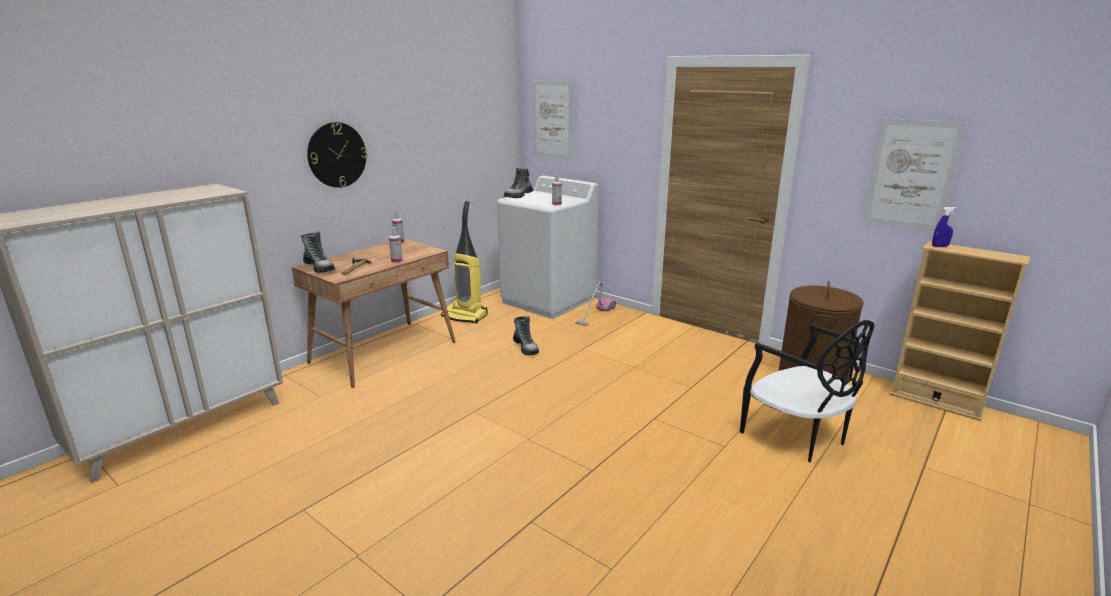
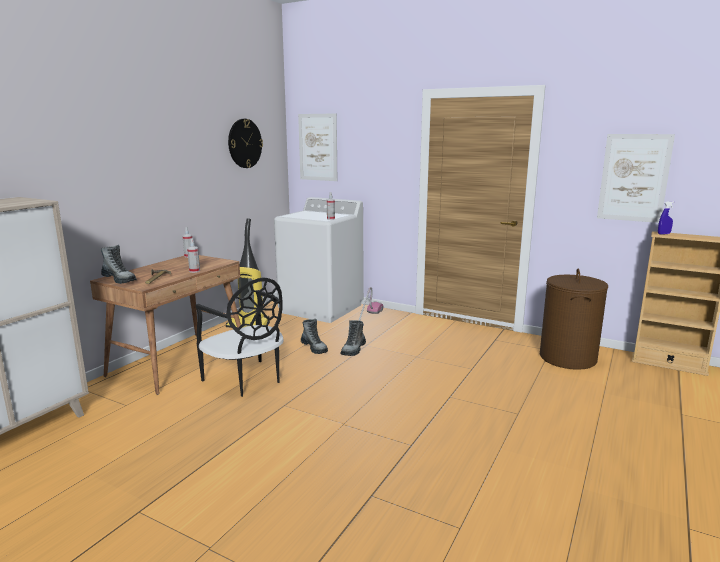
camera: 10 degrees left, 5 degrees down
(337, 155) = (131, 173): wall clock -> wall clock (244, 143)
(518, 195) = (292, 214): boot -> boot (353, 349)
(797, 436) = (574, 400): black chair -> black chair (246, 380)

